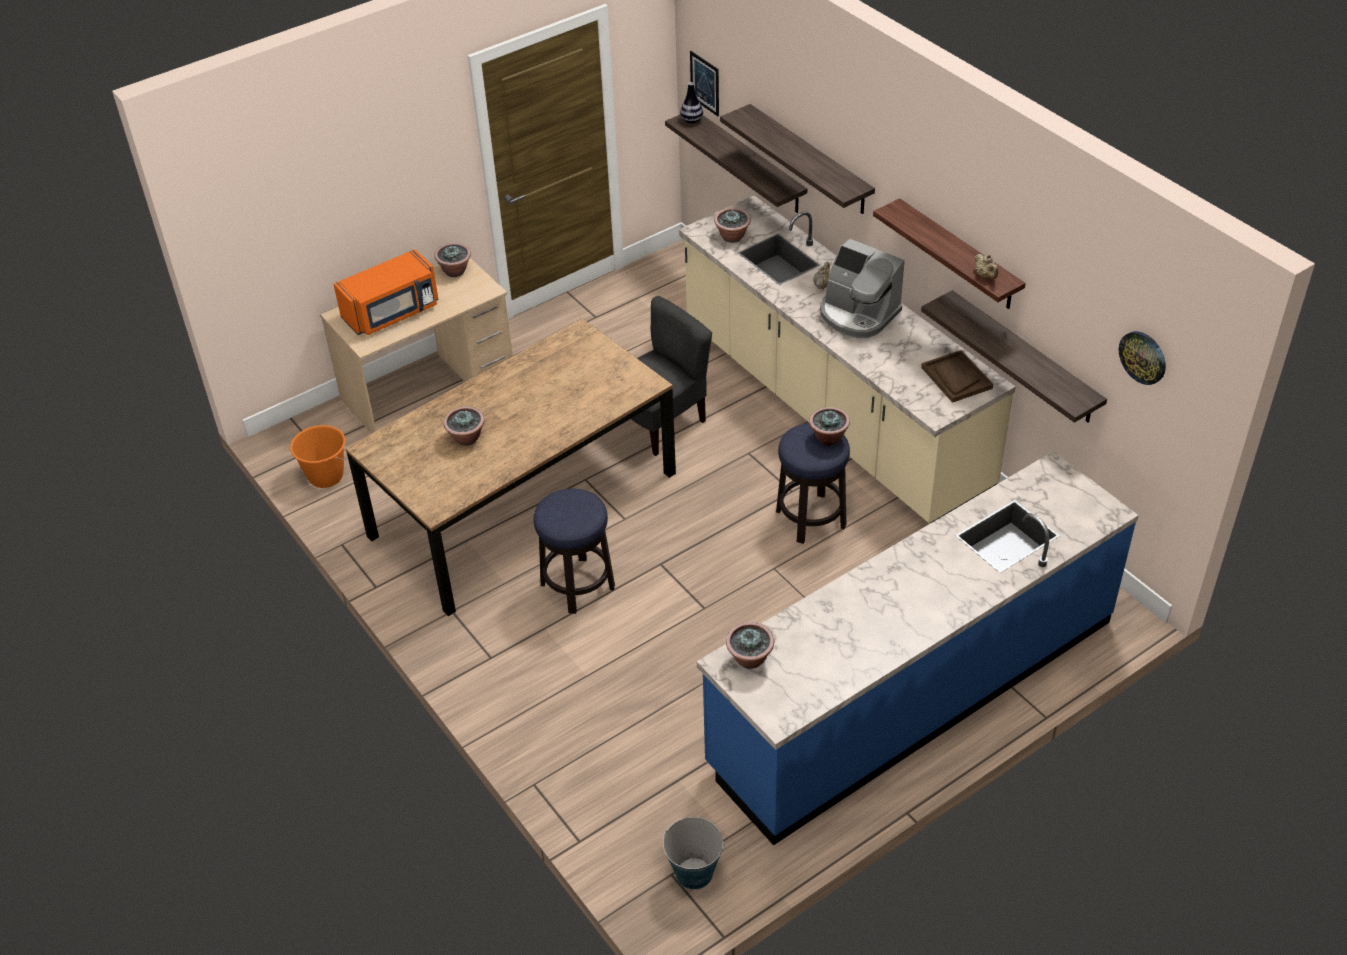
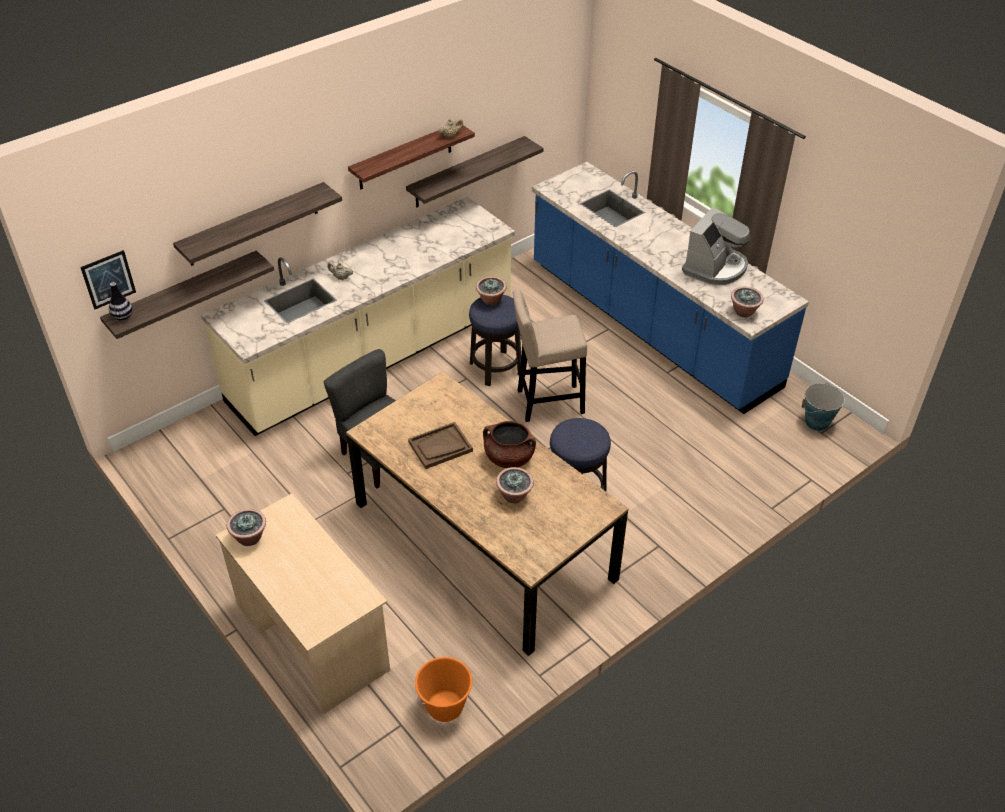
camera: 95 degrees left, 0 degrees up
(392, 313) = (314, 582): orange microwave -> none
(523, 435) = (509, 458): none -> brown cooking pot
(732, 237) = (263, 326): potted plant -> none
(744, 566) = (546, 402): none -> beige stool
(858, 314) = (381, 260): coffee machine -> coffee machine (715, 267)
(956, 378) = (458, 219): brown tray -> brown tray (440, 447)
(1143, 357) = (540, 85): wall clock -> none

